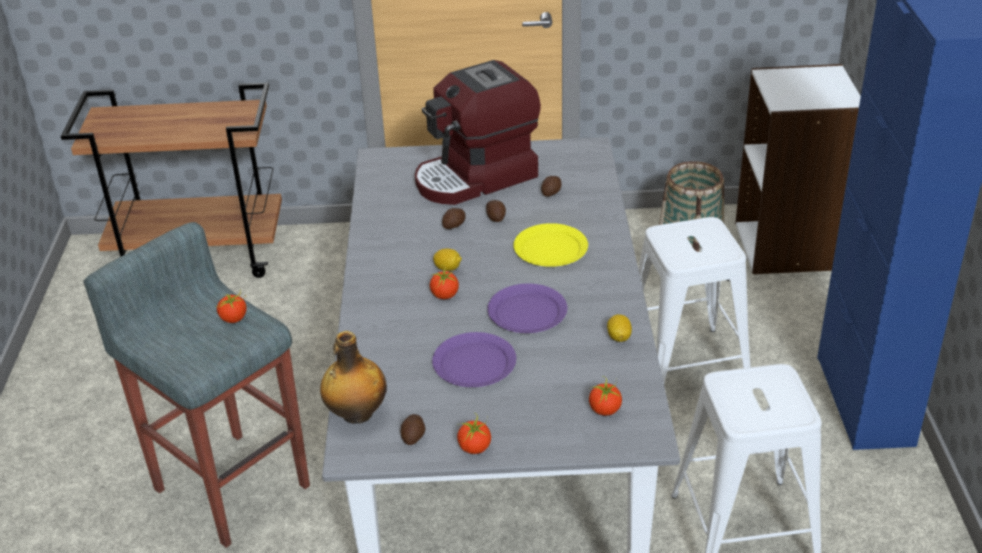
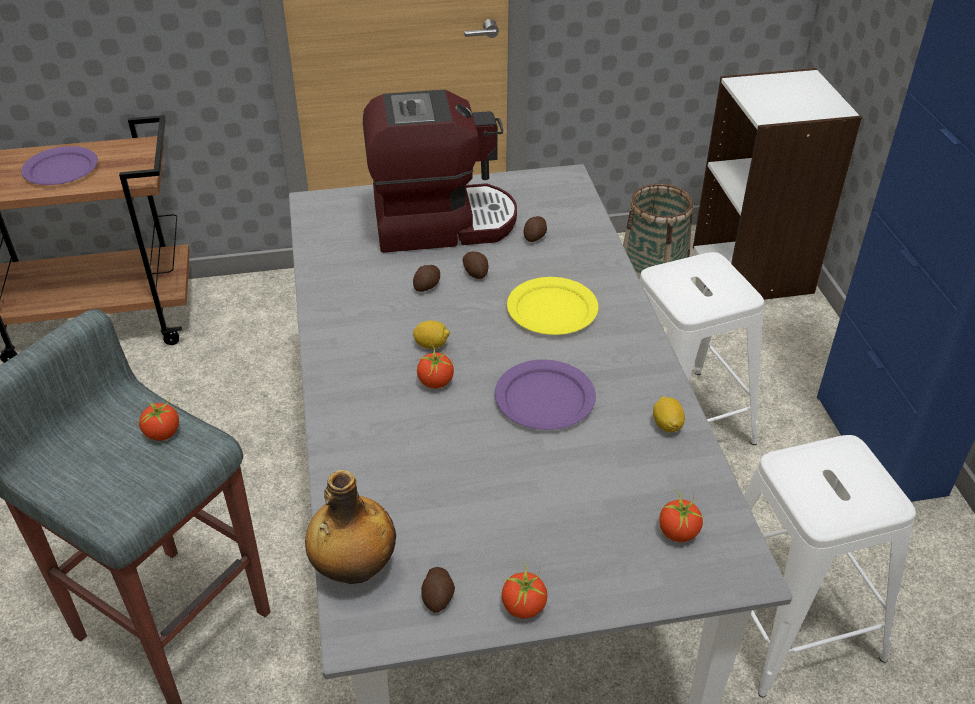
camera: 10 degrees left, 5 degrees up
(474, 363) = (495, 477): purple plate -> purple plate (61, 169)
(476, 178) = (441, 223): coffee machine -> coffee machine turned 150 degrees counterclockwise

